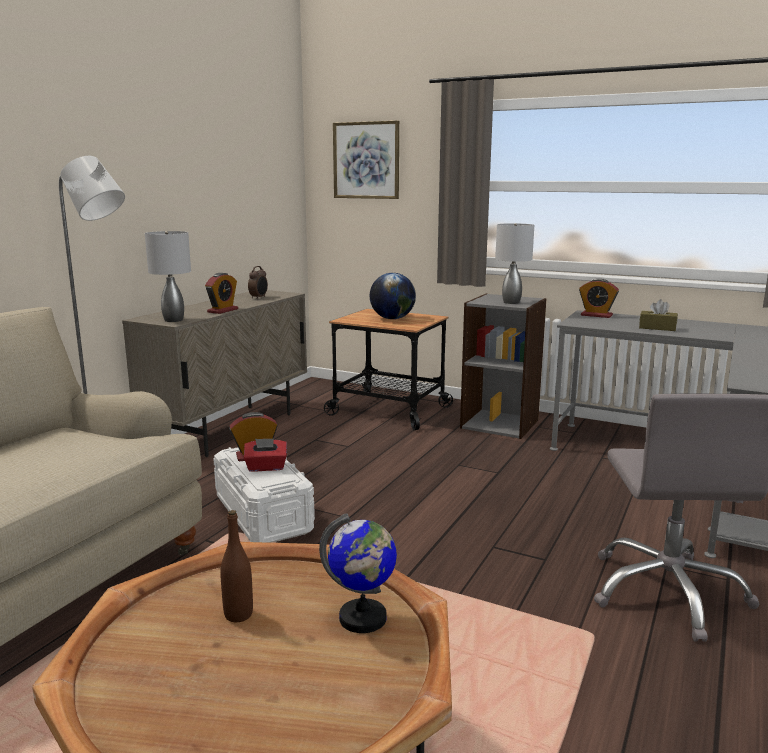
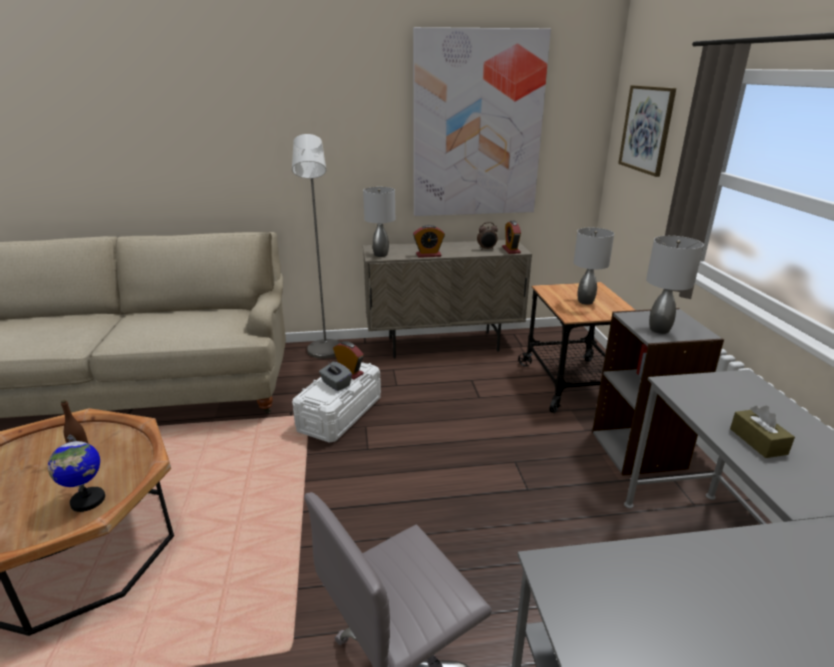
camera: 55 degrees right, 10 degrees up
(214, 161) = (477, 126): none -> picture
(266, 467) = (335, 384): red tissue box -> grey tissue box
(392, 318) = (585, 301): globe -> grey table lamp
(596, 315) = (744, 387): alarm clock -> alarm clock (511, 250)

